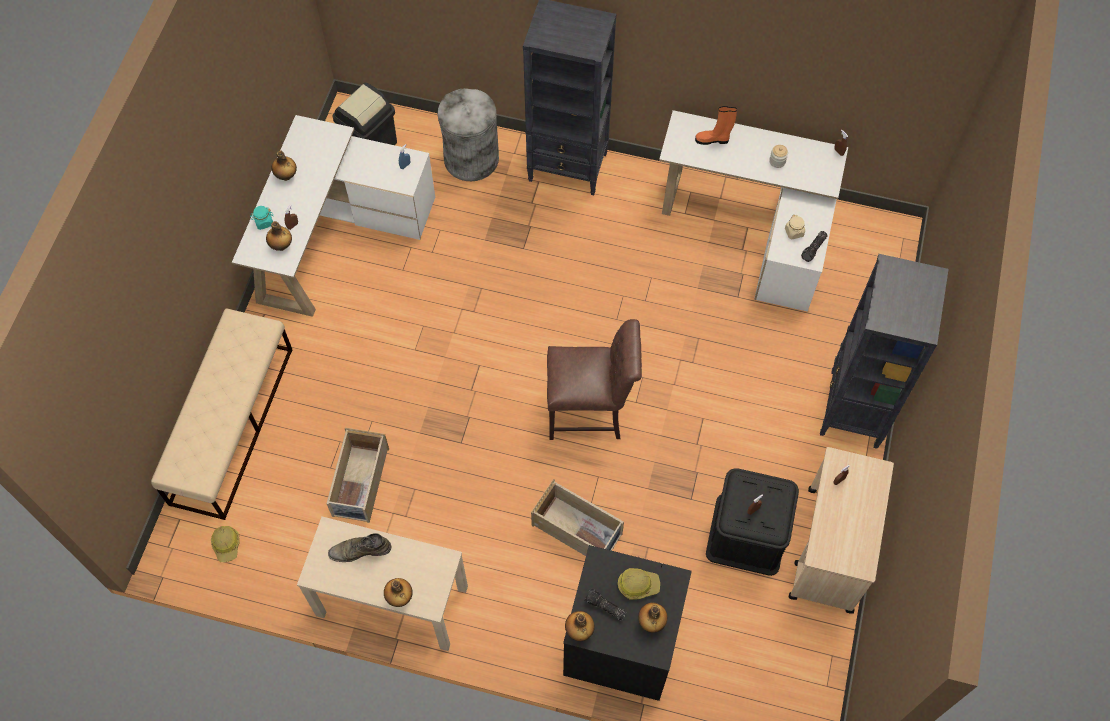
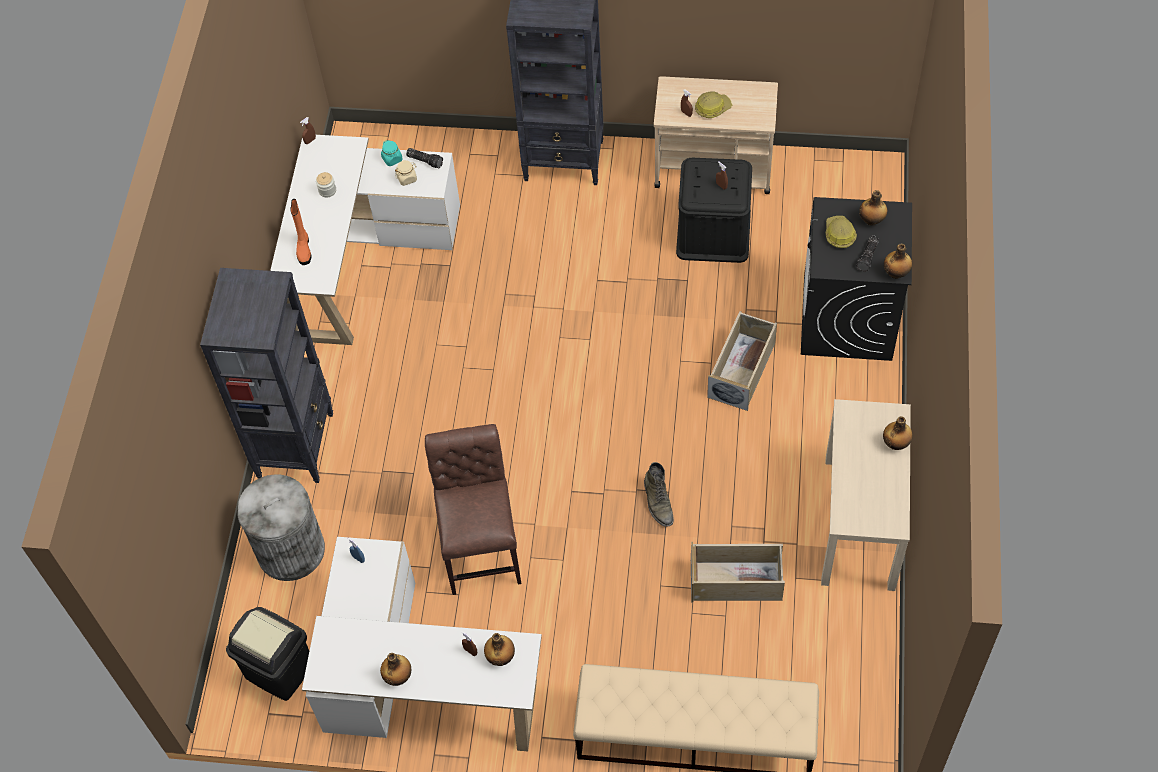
camera: 95 degrees left, 5 degrees down
(227, 544) = (840, 701): hard hat -> hard hat (712, 108)
(264, 222) = (469, 686): turquoise jar -> turquoise jar (392, 159)
(360, 550) = (857, 489): green boot -> green boot (658, 502)
(590, 412) = (609, 378): brown chair -> brown chair (482, 548)

